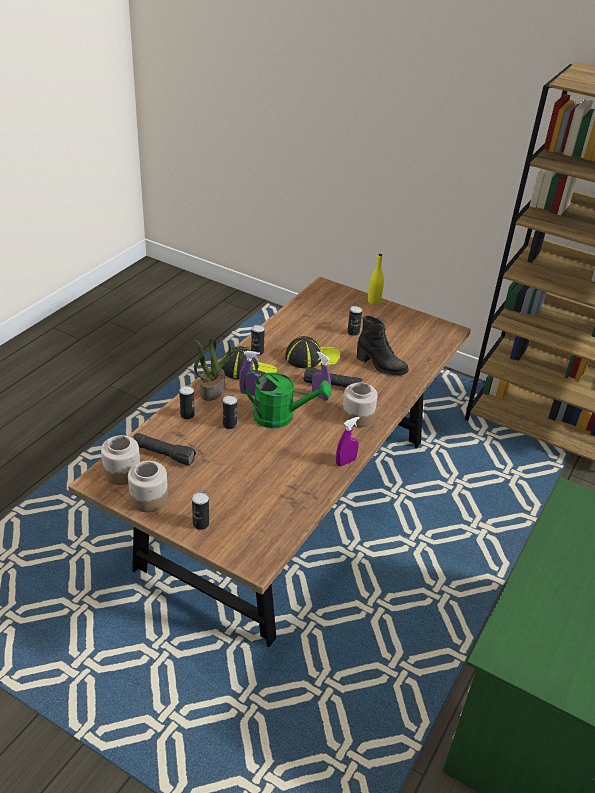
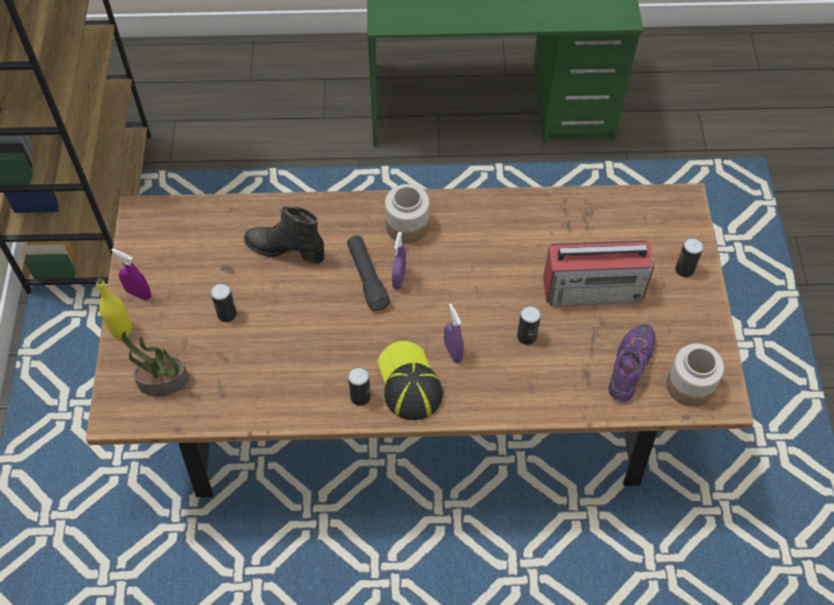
camera: 120 degrees left, 20 degrees up
(149, 499) = (699, 333): jar -> none
(163, 454) = (629, 367): black flashlight -> purple shoe
(187, 415) = (548, 390): can -> none
(212, 390) = (482, 395): potted plant -> potted plant (163, 382)
(231, 471) = (594, 289): none -> radio
(281, 417) = (470, 295): green watering can -> none
(312, 357) = (323, 330): cap -> none
(345, 462) = (492, 201): purple spray bottle -> purple spray bottle (138, 294)
(380, 366) = (285, 249): black boot -> black boot turned 75 degrees counterclockwise

